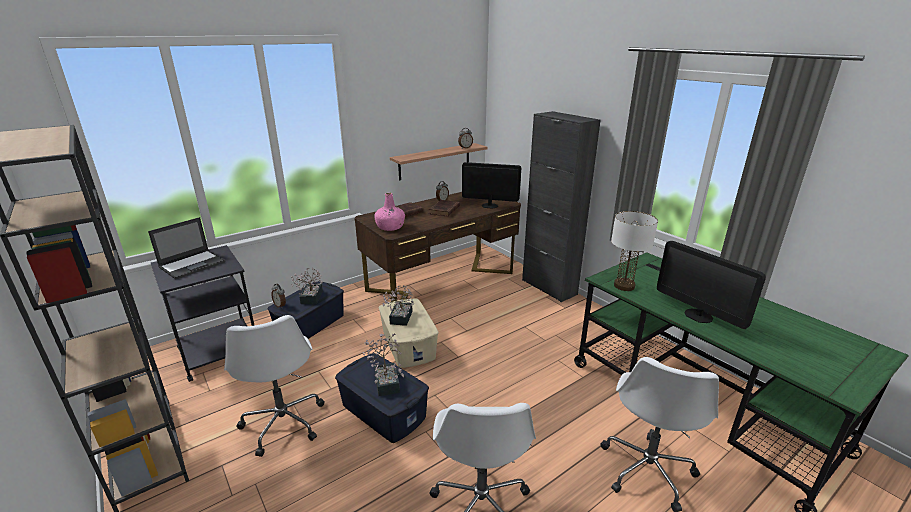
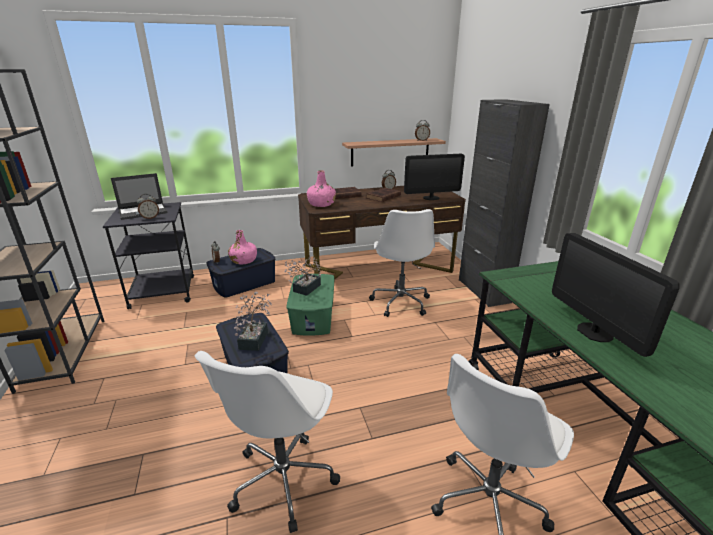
camera: 20 degrees right, 0 degrees up
(210, 271) = (150, 218): none -> alarm clock
(283, 425) = (169, 359): white office chair -> white office chair (401, 304)
(310, 299) = (243, 261): potted plant -> pink bottle
(409, 344) = (313, 316): beige storage box -> green storage box
(489, 206) = (431, 198): monitor -> monitor turned 135 degrees clockwise
(623, 286) = (519, 286): table lamp -> none

